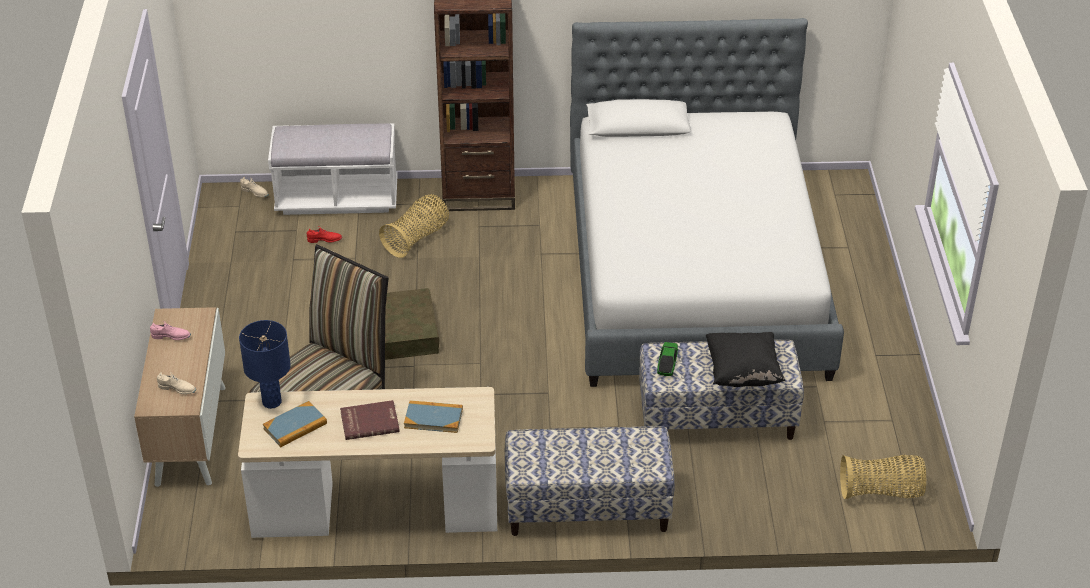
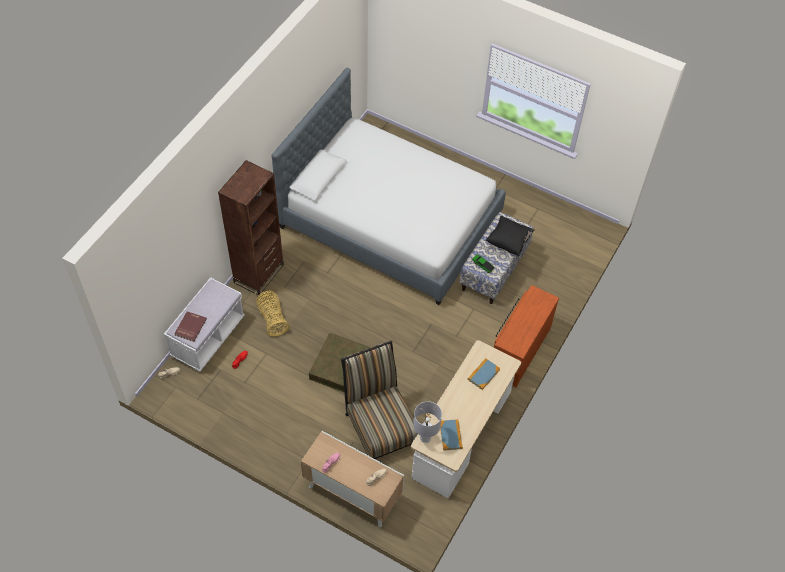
camera: 60 degrees left, 15 degrees up
(272, 402) = (425, 437): blue table lamp -> grey table lamp
(369, 421) = (468, 402): red book -> red book (190, 327)
(587, 509) = (518, 350): bench -> brown dresser
(881, 492) = (577, 238): basket -> none

